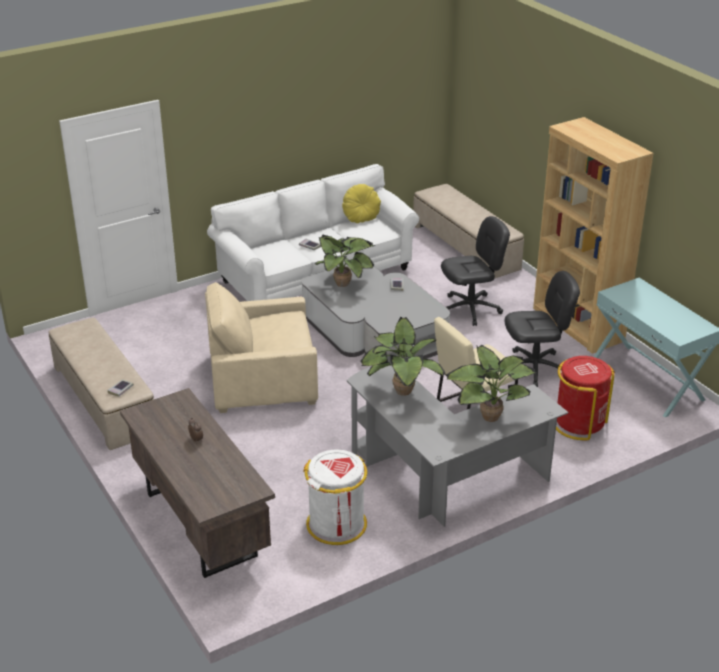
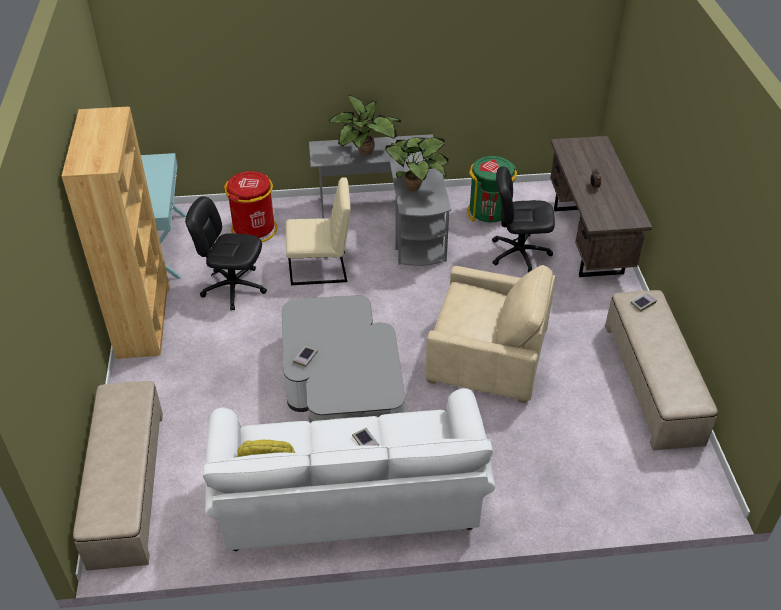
camera: 155 degrees left, 10 degrees up
(337, 524) = (489, 212): white trash can -> green trash can
(345, 284) = (358, 379): potted plant -> none
(470, 309) = (221, 377): black office chair -> black office chair (519, 253)

